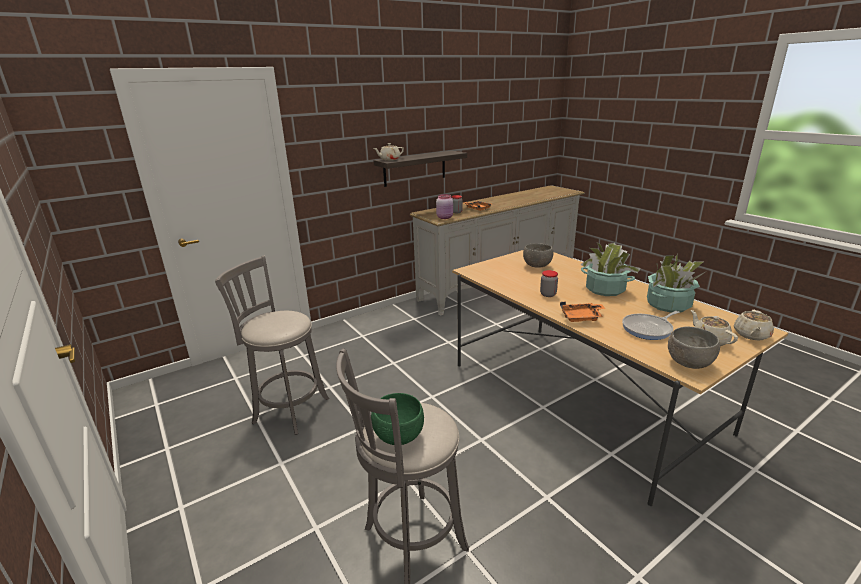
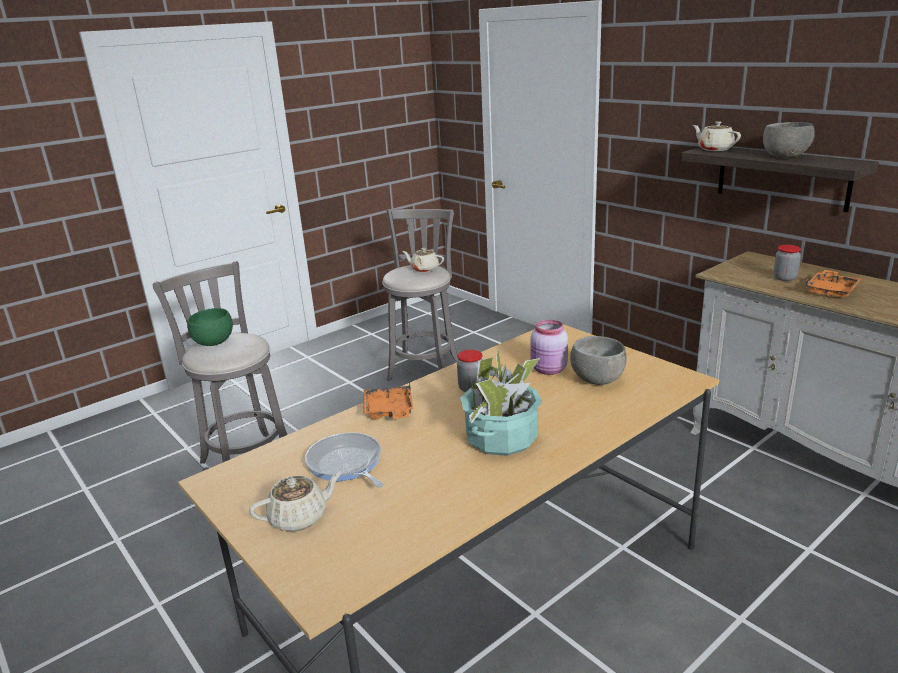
camera: 85 degrees right, 0 degrees up
(445, 217) = (737, 274): pink jar -> pink jar (549, 370)
(668, 305) = (439, 498): potted plant -> none
(688, 363) = (241, 483): grey bowl -> grey bowl (785, 157)
(751, 335) = (306, 573): beige teapot -> beige teapot (424, 269)

